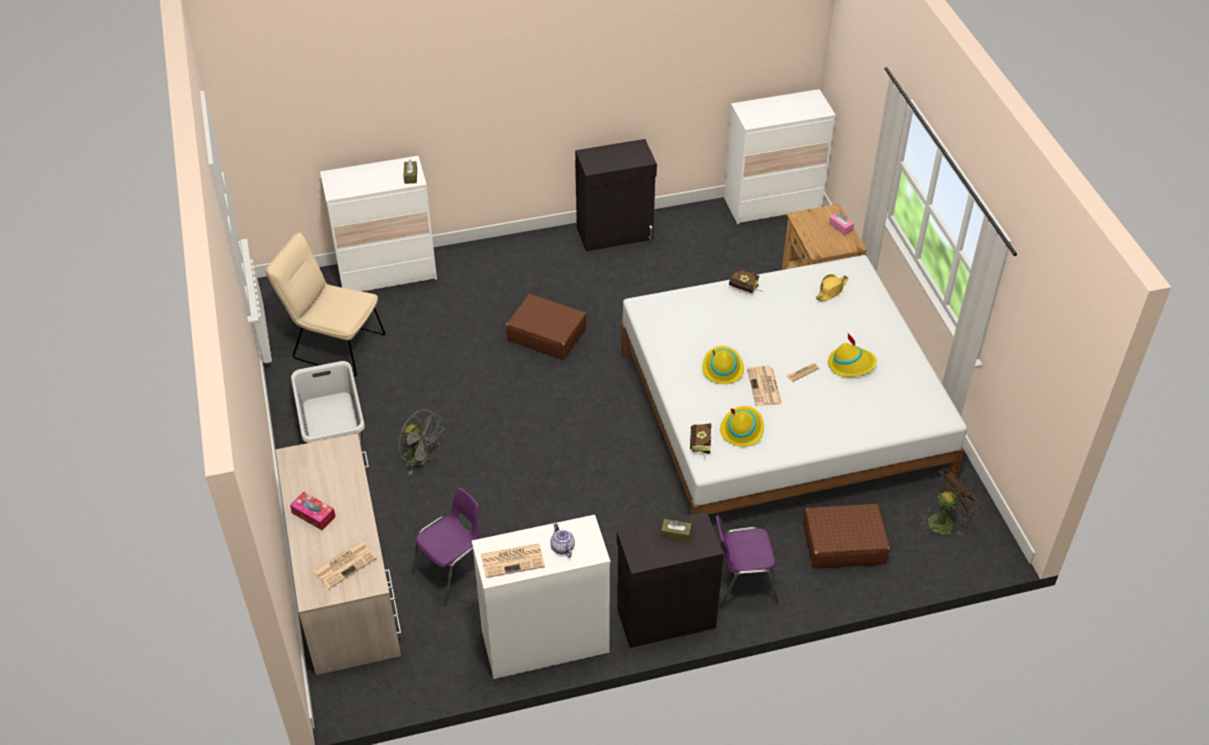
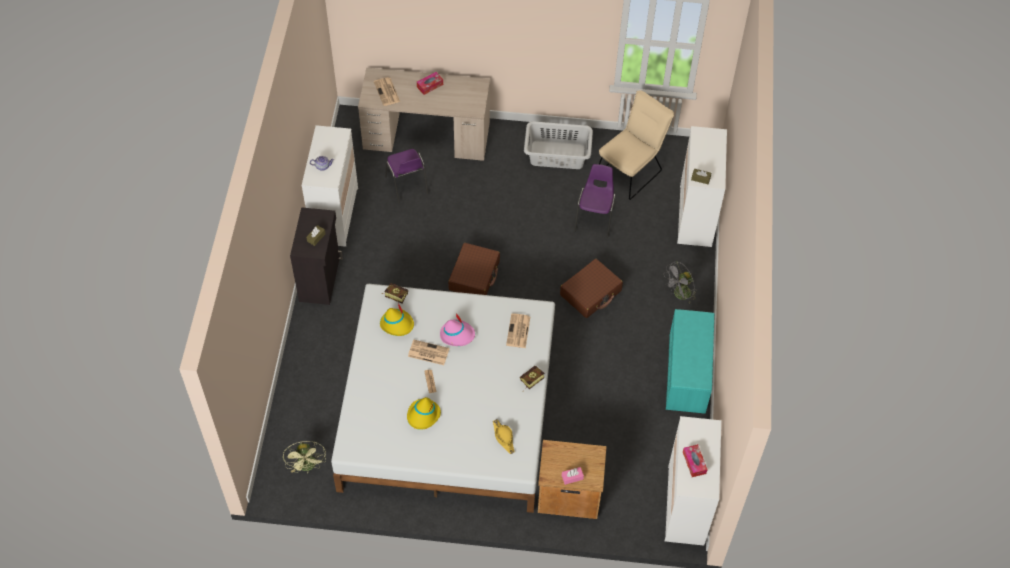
camera: 110 degrees right, 10 degrees up
(421, 459) = (504, 193): grey fan -> grey fan (679, 295)
(513, 560) = (326, 142): newspaper -> newspaper (518, 331)
(615, 234) = (688, 374): black cabinet -> turquoise bench
(722, 368) = (457, 334): yellow hat -> pink hat
(741, 584) = (322, 327): purple chair -> purple chair (595, 219)
(792, 110) = (694, 463): none -> tissue box
(843, 544) = (321, 397): brown suitcase -> brown suitcase (474, 276)
(944, 521) = (308, 466): brown fan -> green fan

